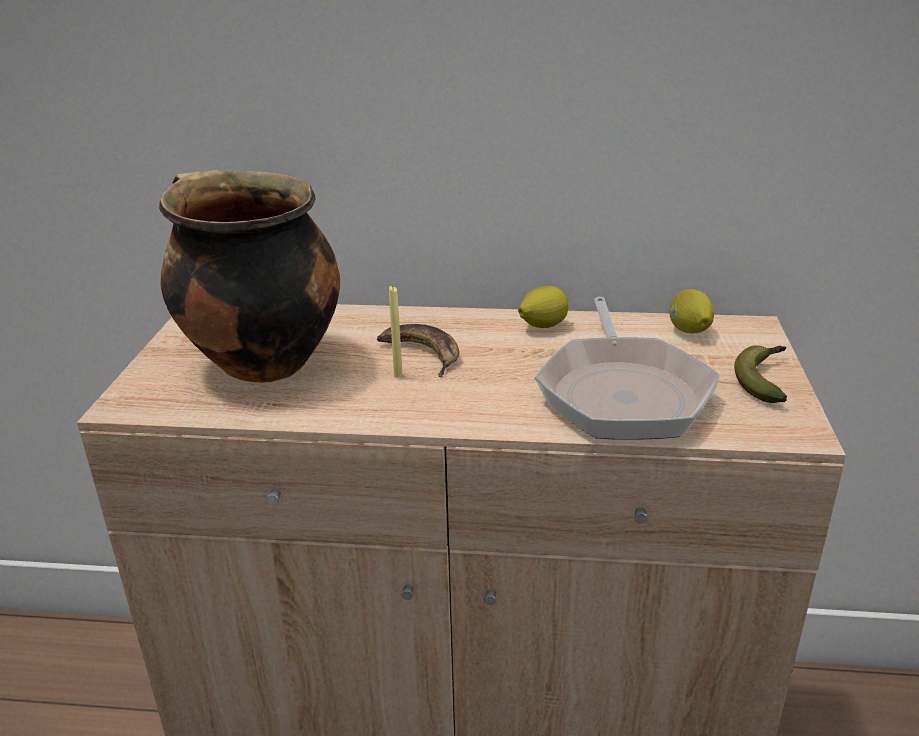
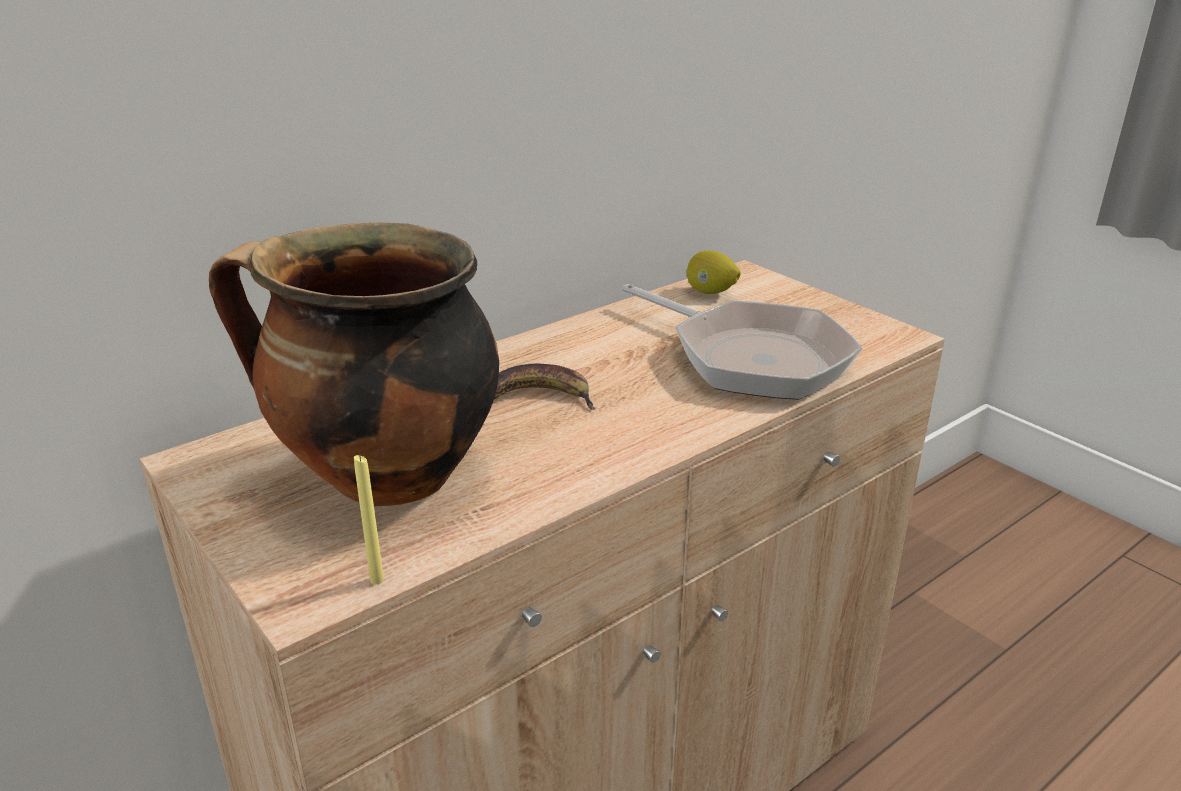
camera: 45 degrees left, 0 degrees up
(398, 375) = (553, 425): yellow candle -> yellow candle (377, 580)
(542, 326) = (595, 331): lemon -> none
(764, 379) = (818, 308): banana -> none

